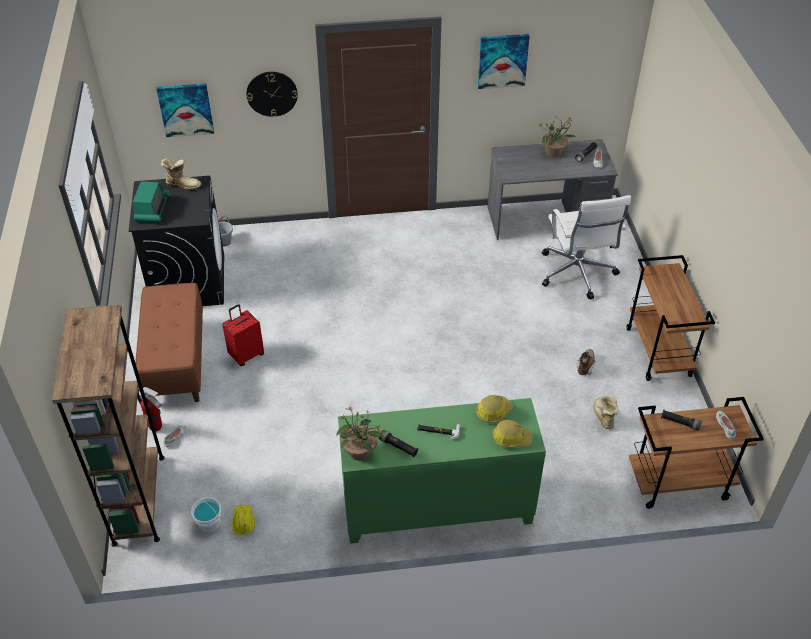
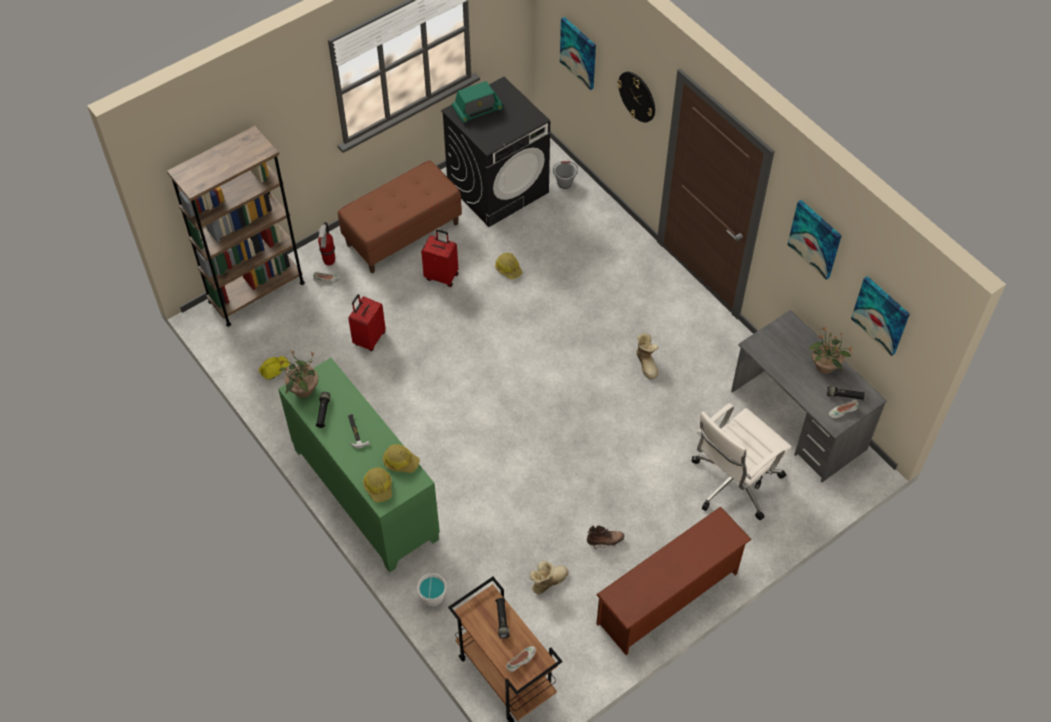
camera: 60 degrees right, 10 degrees up
(183, 184) = (524, 109): boot -> boot (647, 363)
(209, 523) = (261, 348): white bucket -> white bucket (432, 596)
(269, 433) = (369, 338): none -> red suitcase
(277, 310) = (508, 268): none -> hard hat
(580, 71) = (881, 315): none -> picture
(659, 352) = (668, 599): brown cart -> brown shoe rack

